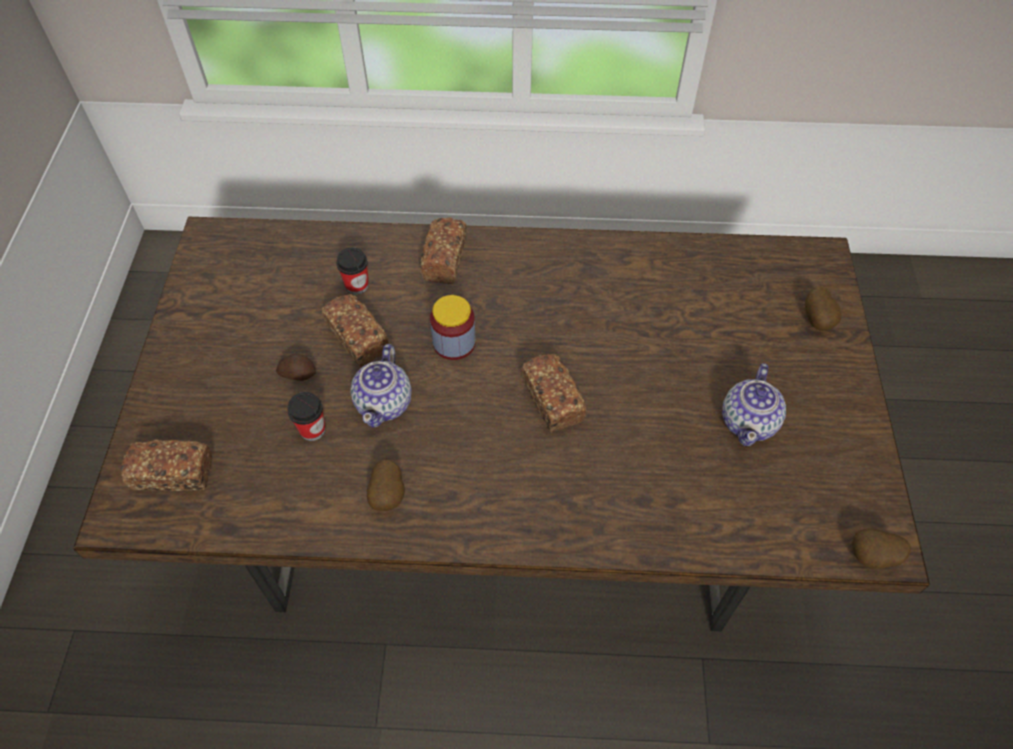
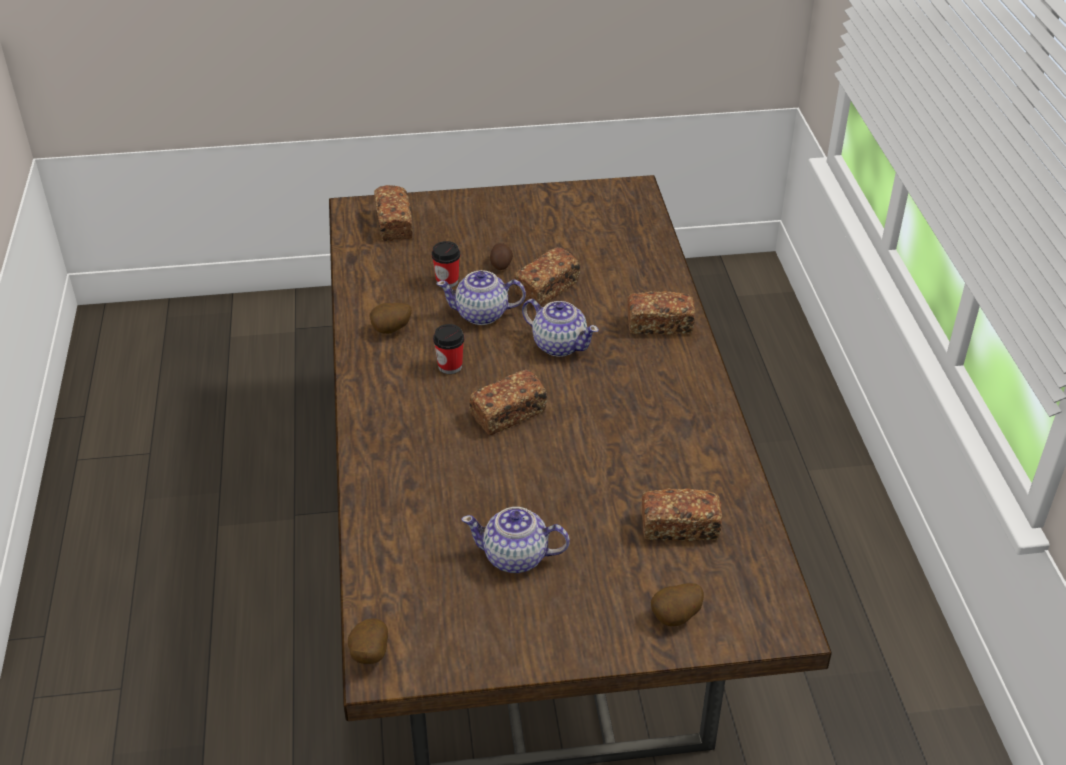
camera: 80 degrees right, 15 degrees down
(357, 285) = (607, 278): cup -> cup (450, 366)
(454, 343) = (559, 344): jar -> teapot
(716, 298) = (679, 527): none -> bread

